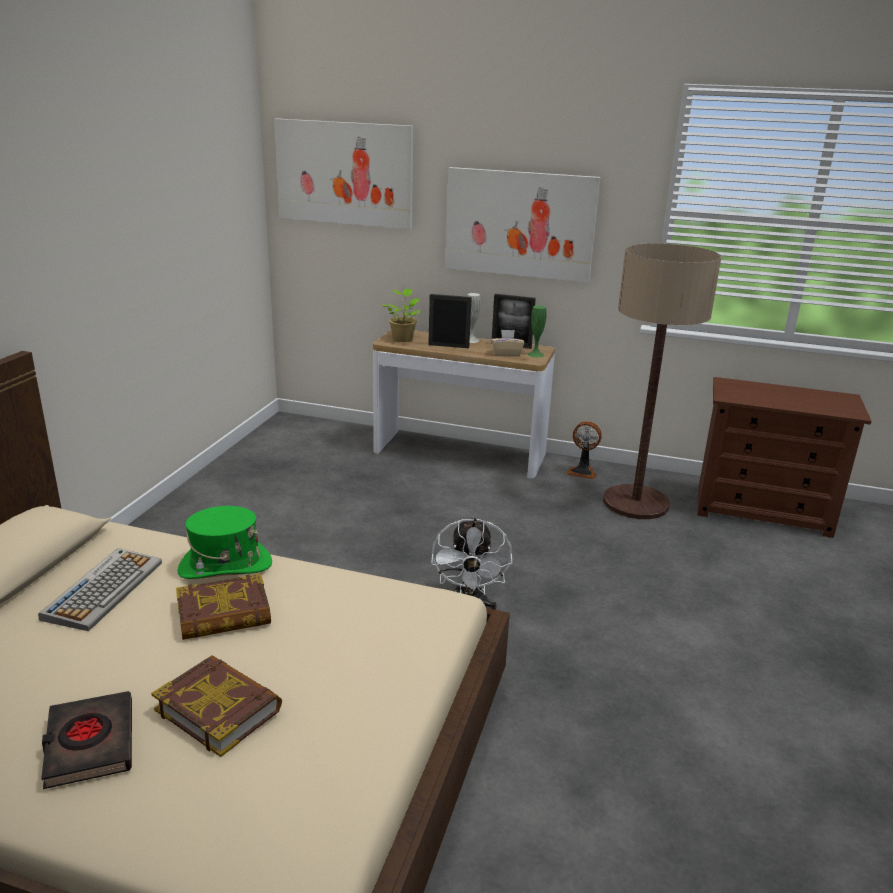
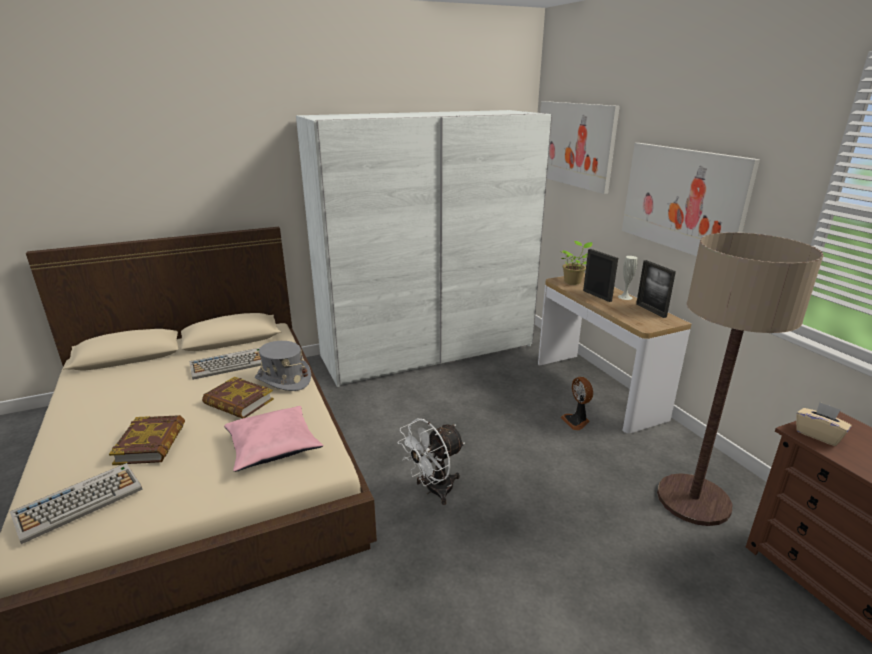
camera: 50 degrees right, 0 degrees up
(89, 744) = (104, 427): black book -> none
(225, 566) = (283, 380): green hat -> grey hat
(234, 487) = (428, 350): none -> white wardrobe
(273, 806) = (80, 501): none -> keyboard
(362, 623) = (273, 446): none -> pink pillow
(506, 354) = (631, 315): beige tissue box -> beige tissue box (818, 435)
(535, 354) = (657, 323): green vase -> none
(582, 472) = (683, 450): fan -> fan (576, 421)

